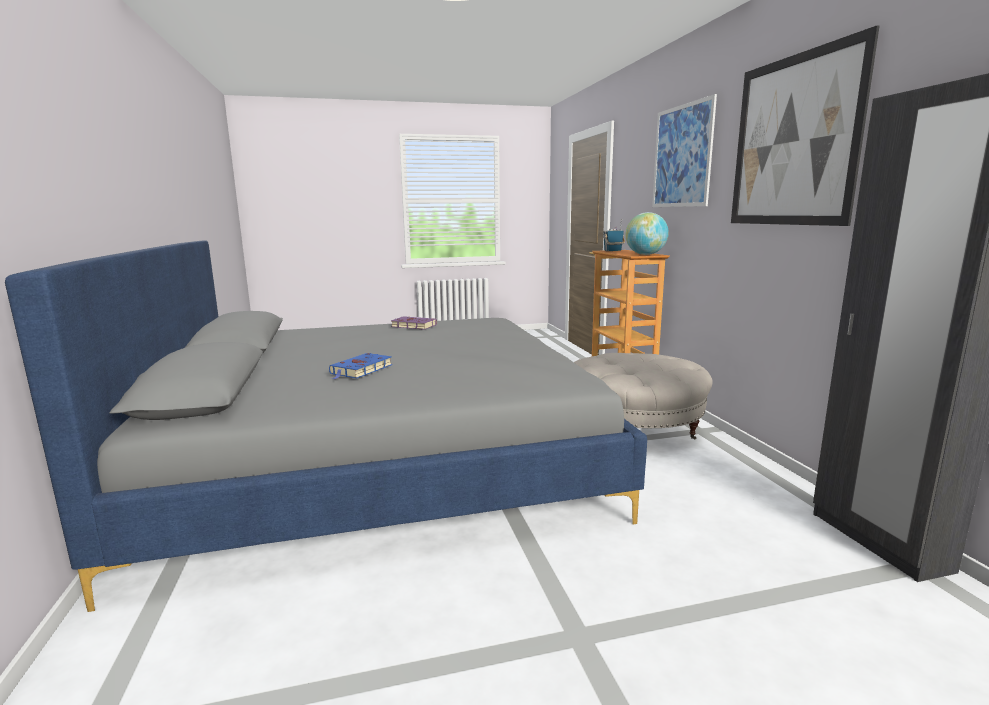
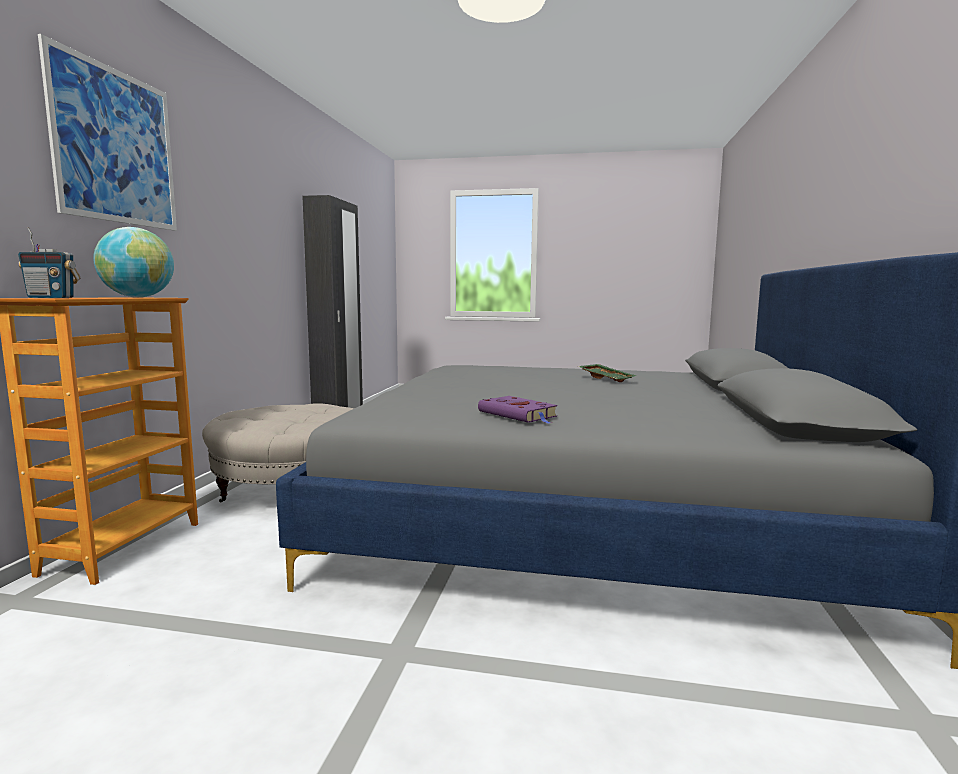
camera: 155 degrees left, 5 degrees down
(360, 370) = (607, 378): blue book -> green tray
(793, 141) = (247, 190): picture -> none

